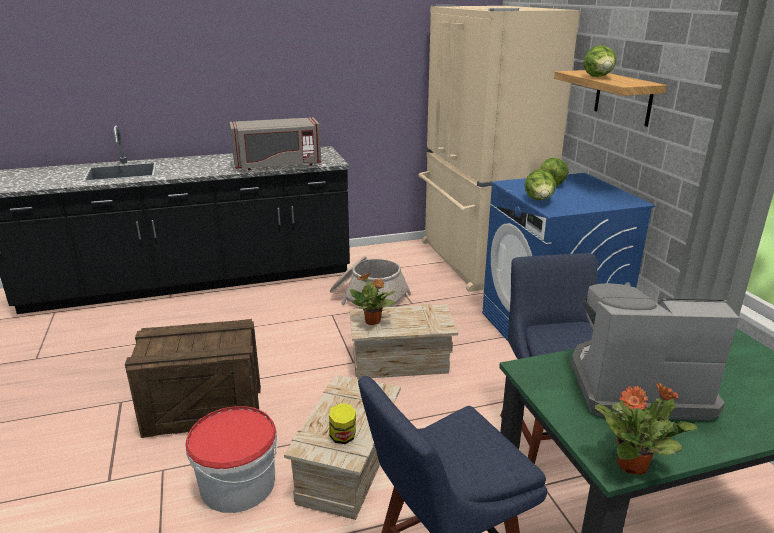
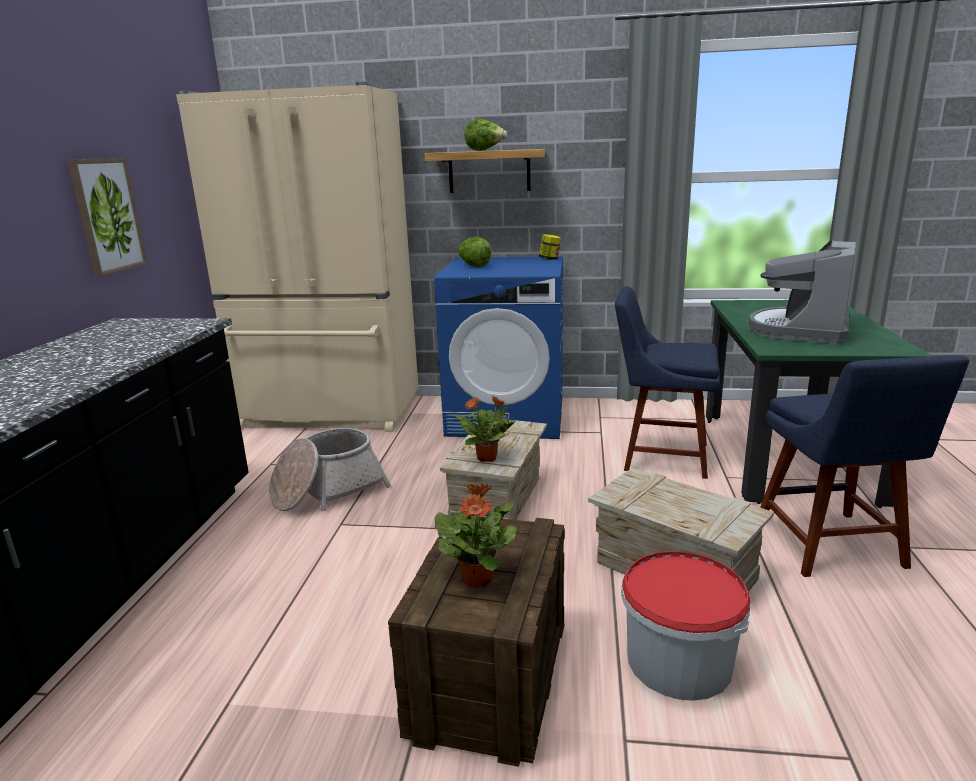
camera: 65 degrees left, 5 degrees down
(277, 165) = (139, 347): grey microwave -> none
(343, 437) = (716, 510): jar -> jar (549, 259)
(345, 86) = (107, 215): none -> picture
(539, 200) = (514, 273): lettuce -> none
(633, 465) = (901, 346): potted plant -> potted plant (478, 578)

